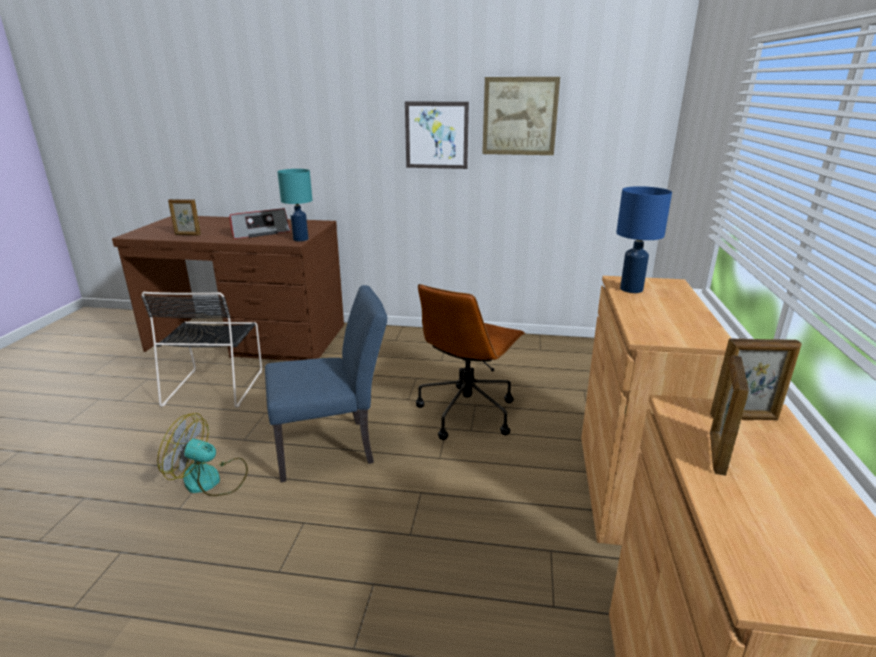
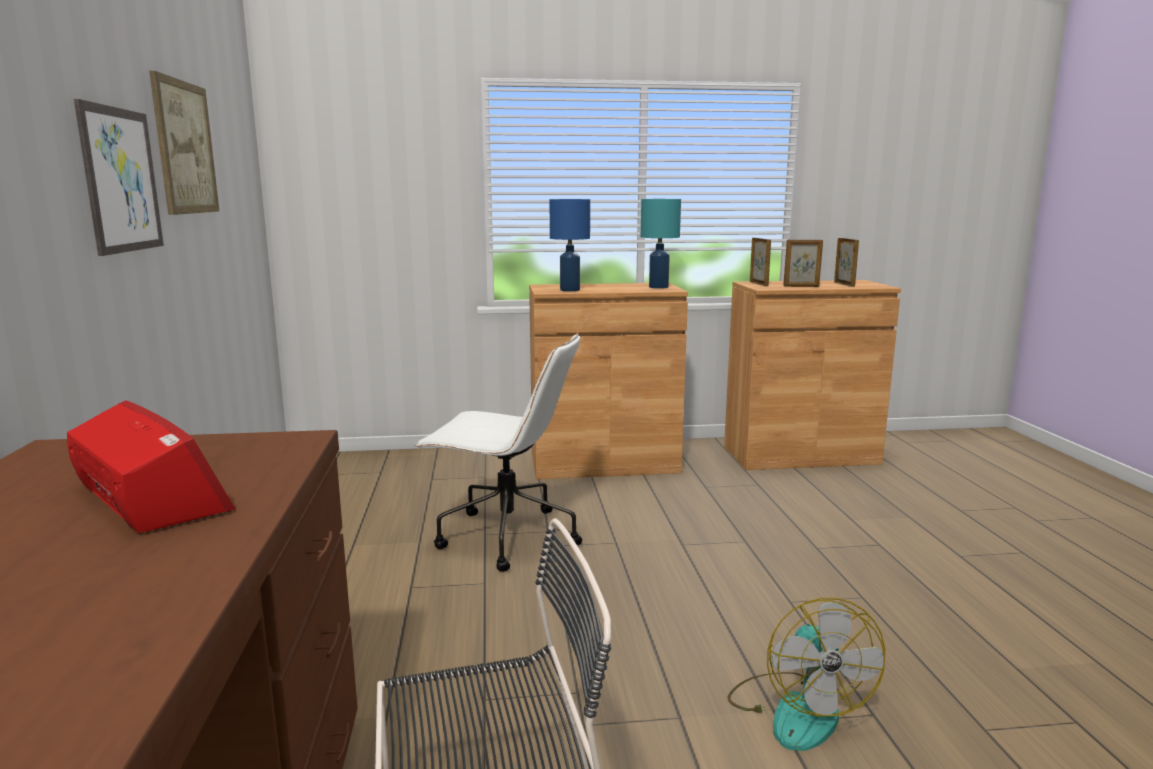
camera: 105 degrees left, 10 degrees down
(187, 235) = (103, 624): picture frame -> picture frame (844, 284)
(300, 239) = (267, 439): turquoise table lamp -> turquoise table lamp (659, 287)
(333, 448) = (643, 618): blue chair -> none
(467, 412) = (505, 537): brown office chair -> white office chair

